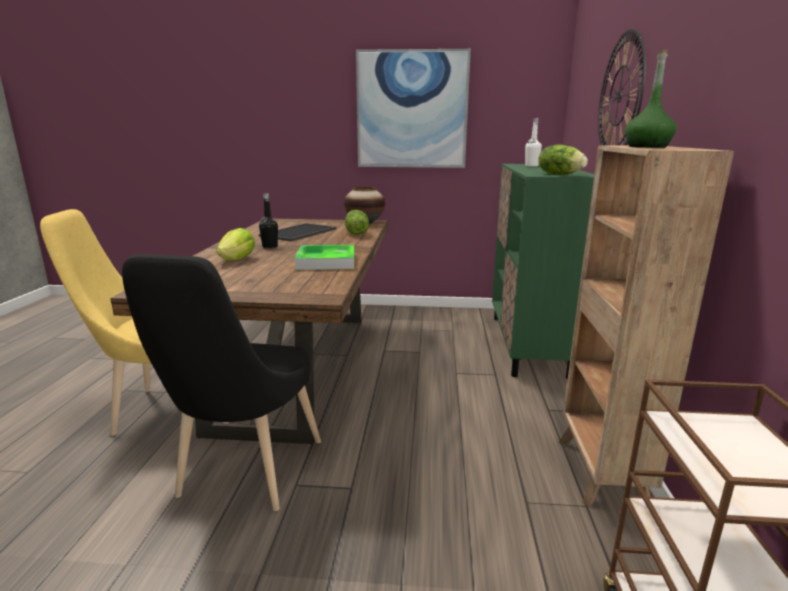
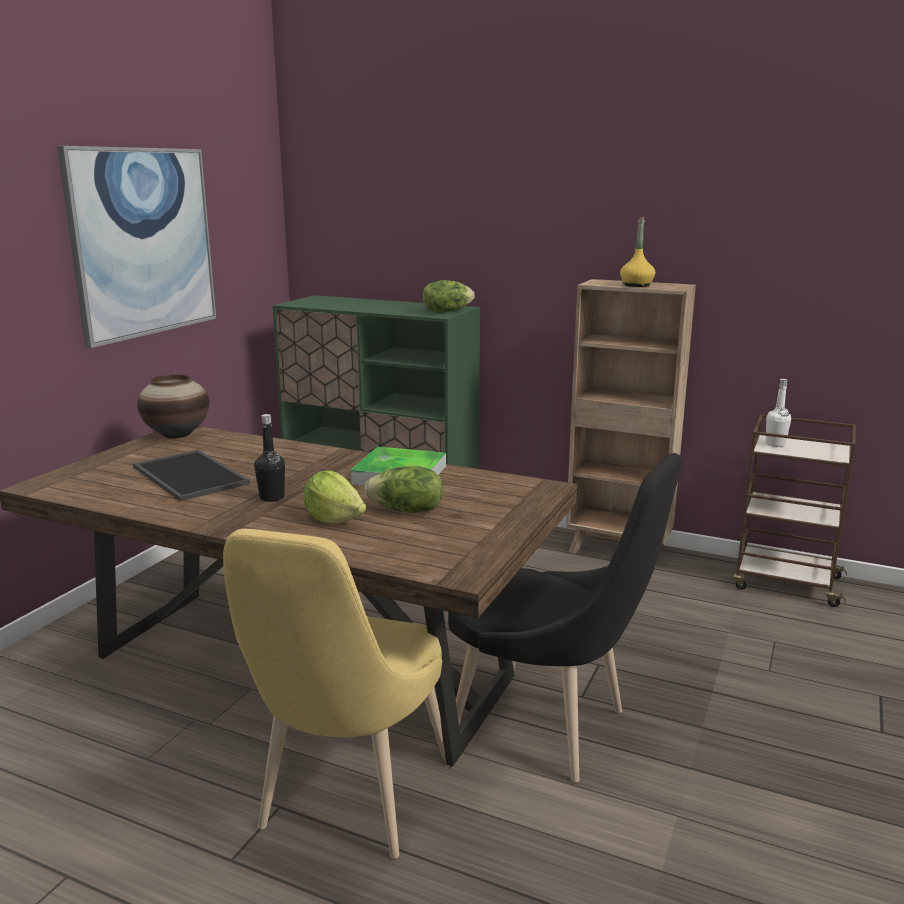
camera: 70 degrees left, 0 degrees up
(356, 233) = (250, 446): lettuce -> lettuce (407, 510)
(531, 166) = (330, 303): white bottle -> white bottle (775, 444)
(619, 96) = (467, 227): wall clock -> none
(647, 147) = (636, 285): green bottle -> yellow bottle

